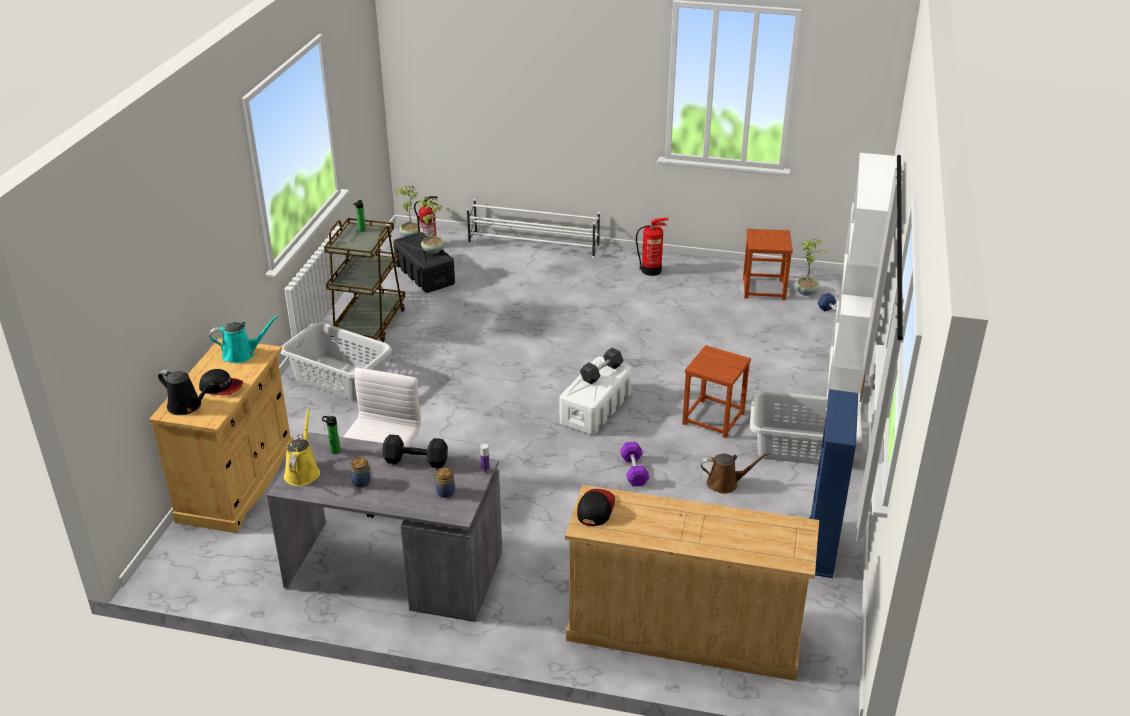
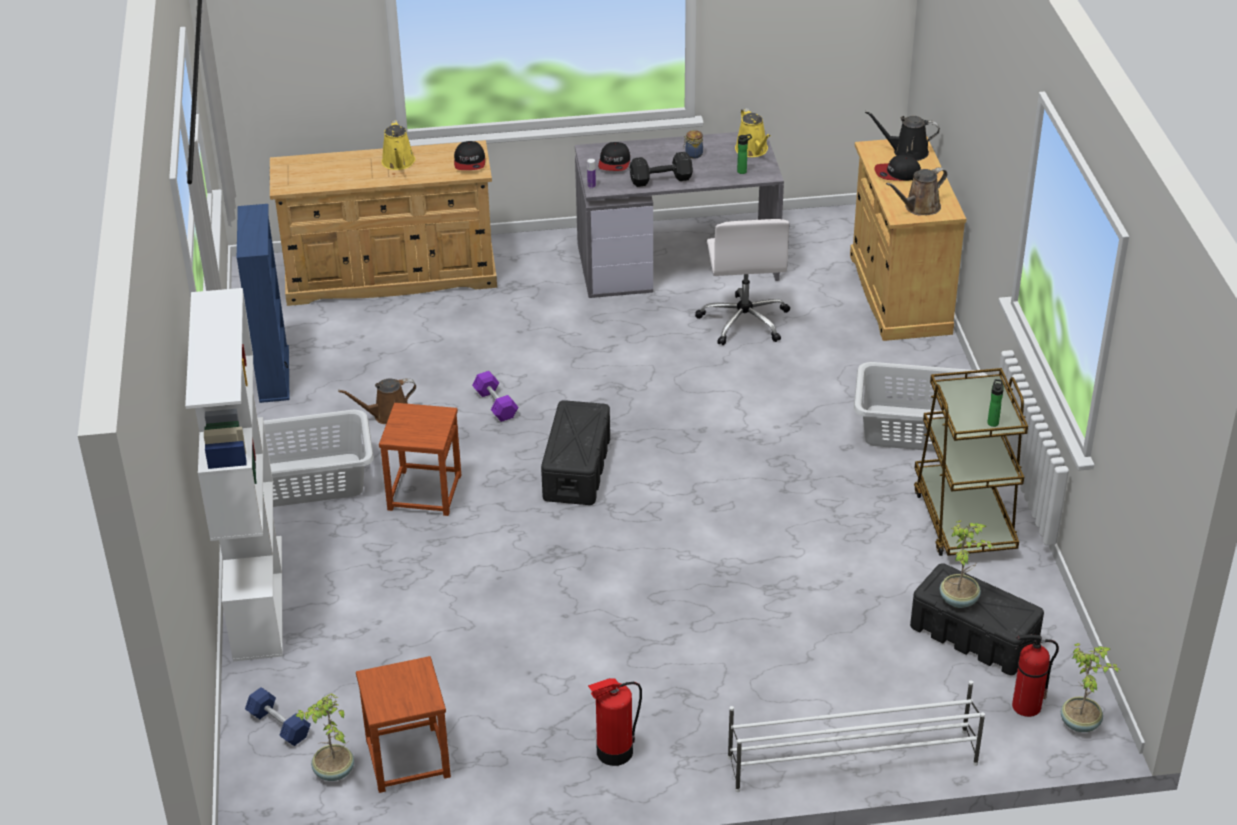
camera: 160 degrees right, 5 degrees up
(242, 354) = (919, 208): turquoise watering can -> brown watering can
(444, 492) = (614, 163): jar -> cap
(595, 409) = (577, 468): white storage box -> black storage box
(601, 373) = (574, 445): grey dumbbell -> none
(671, 527) = (398, 163): none -> yellow watering can

